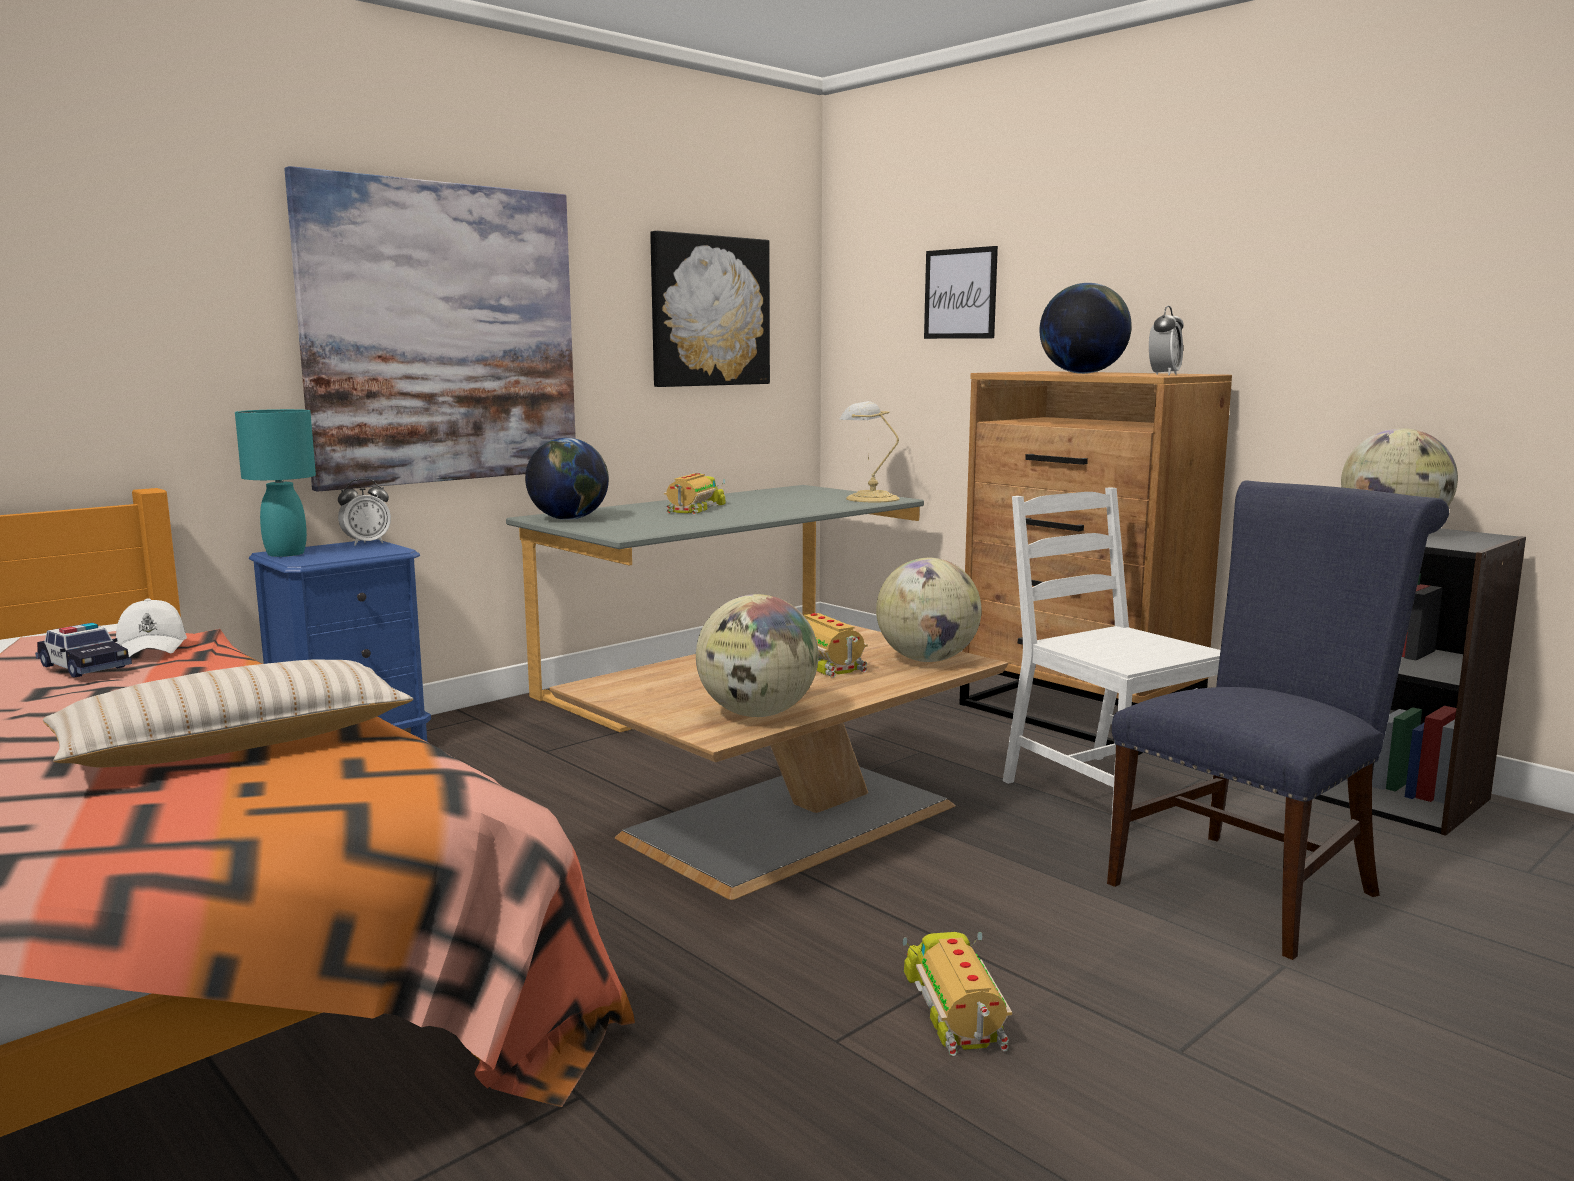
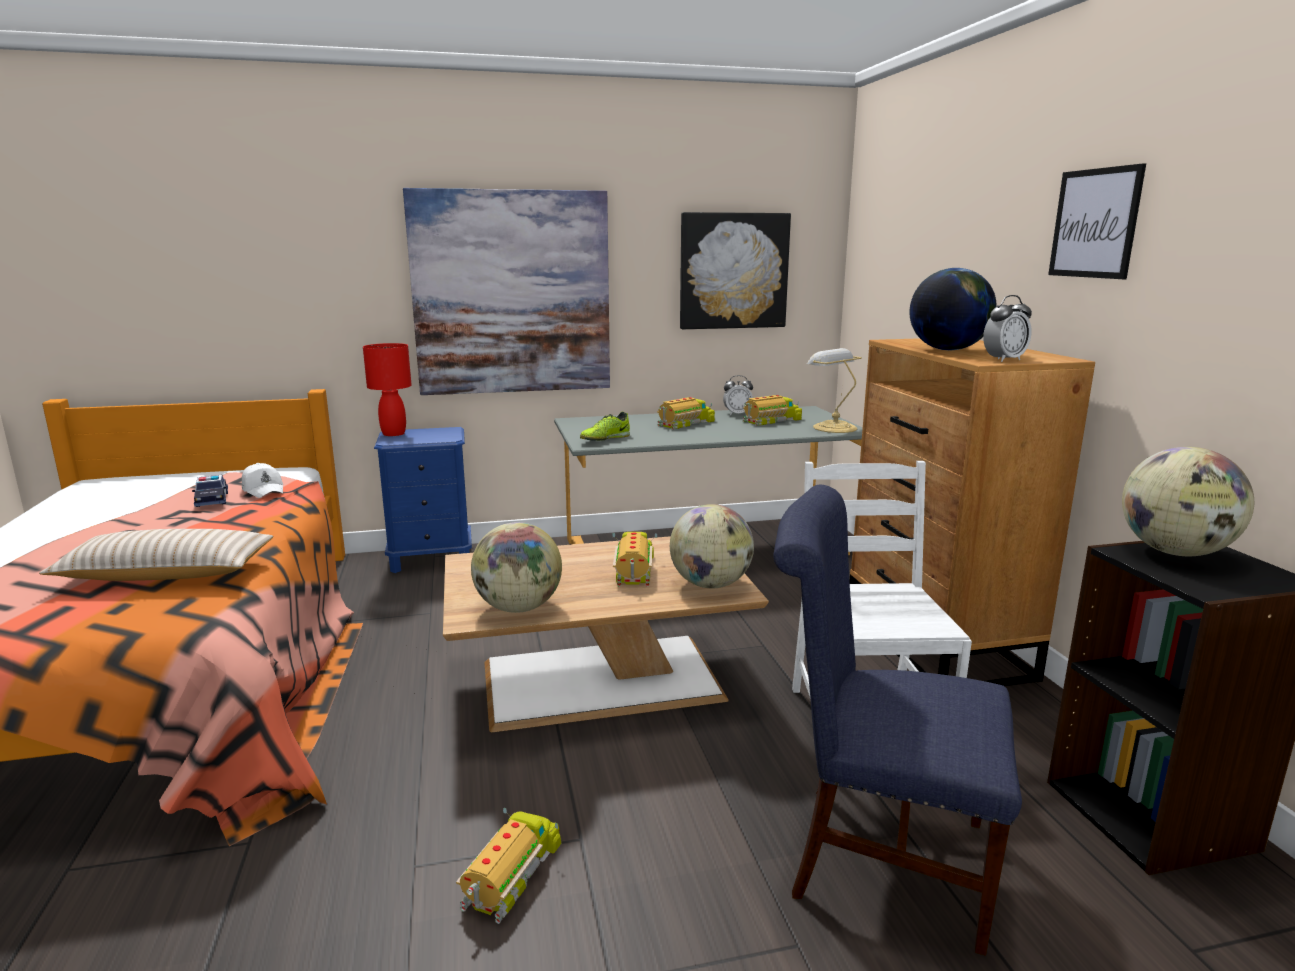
camera: 30 degrees right, 5 degrees up
(153, 645) = (264, 490): white cap -> white cap turned 45 degrees counterclockwise
(285, 554) = (393, 434): turquoise table lamp -> red table lamp
(366, 543) = (448, 430): alarm clock -> alarm clock (737, 414)
(569, 519) = (586, 424): globe -> none
(633, 529) = (605, 439): none -> shoe
(789, 499) = (772, 420): none -> toy truck
(960, 293) = (922, 261): picture -> picture (1095, 223)
(1252, 885) = (875, 856): blue chair -> blue chair turned 150 degrees counterclockwise

